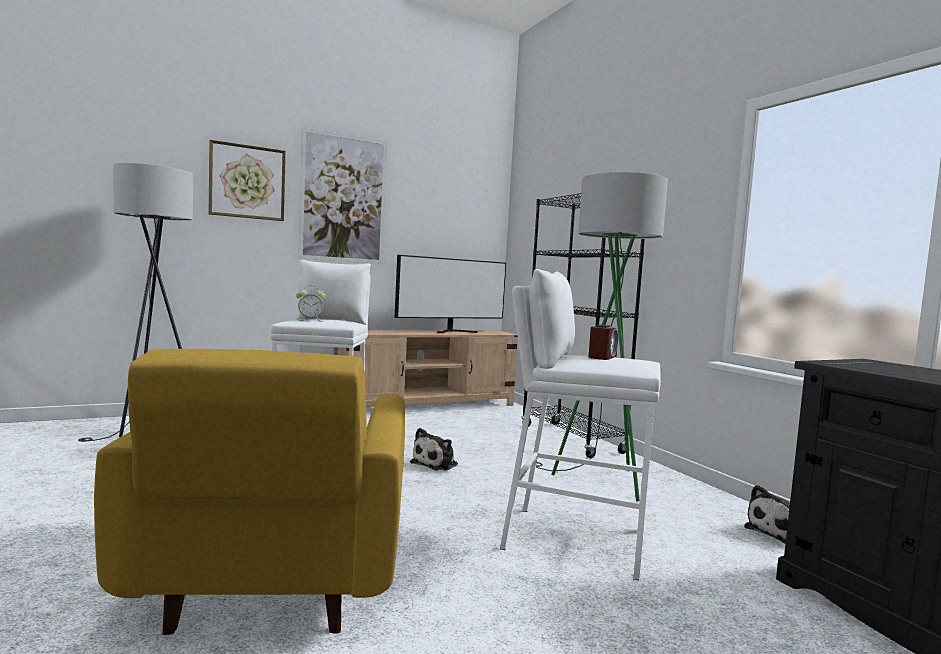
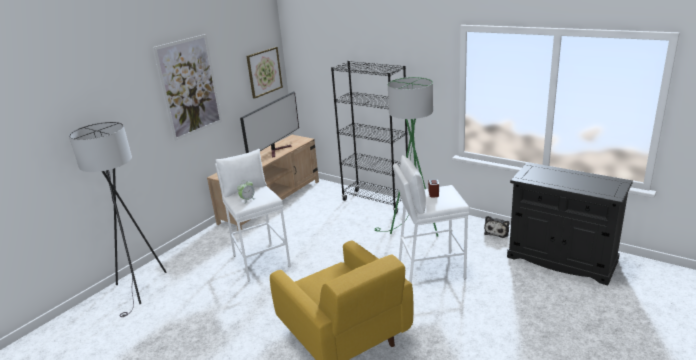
camera: 25 degrees left, 20 degrees up
(247, 182) = (130, 102): picture -> picture (264, 72)
(436, 463) = (332, 249): plush toy -> none

